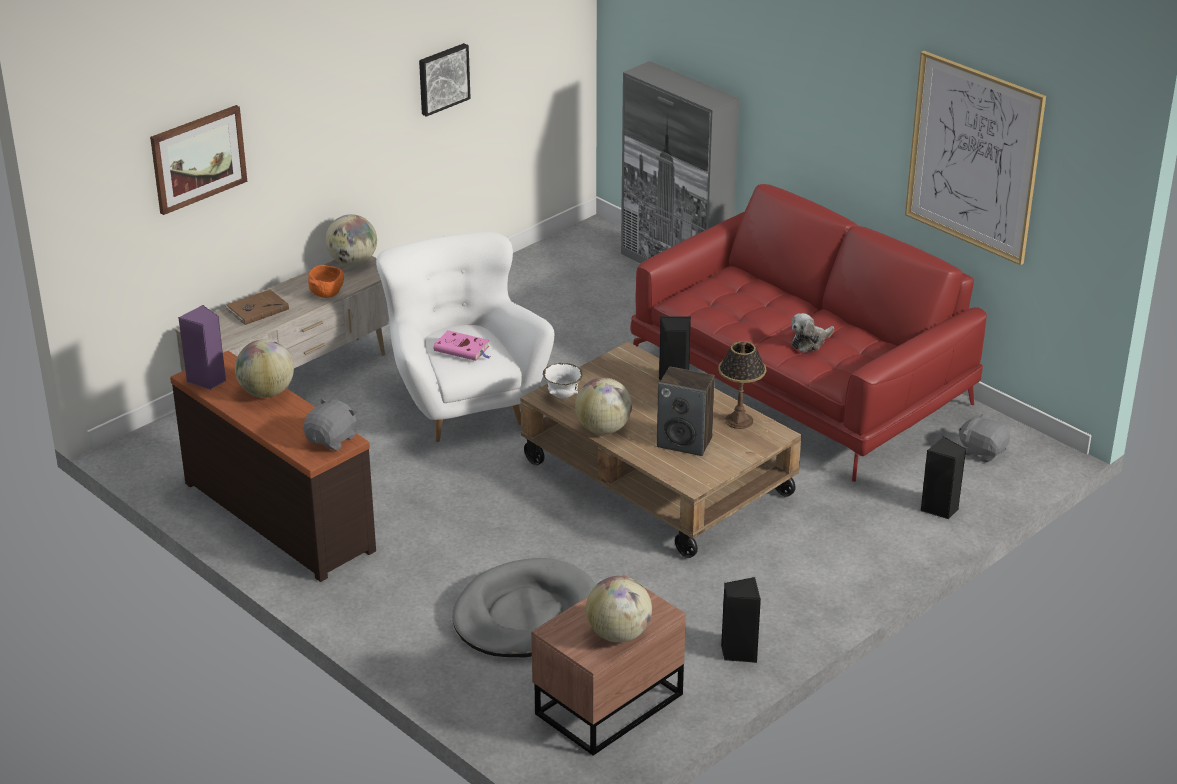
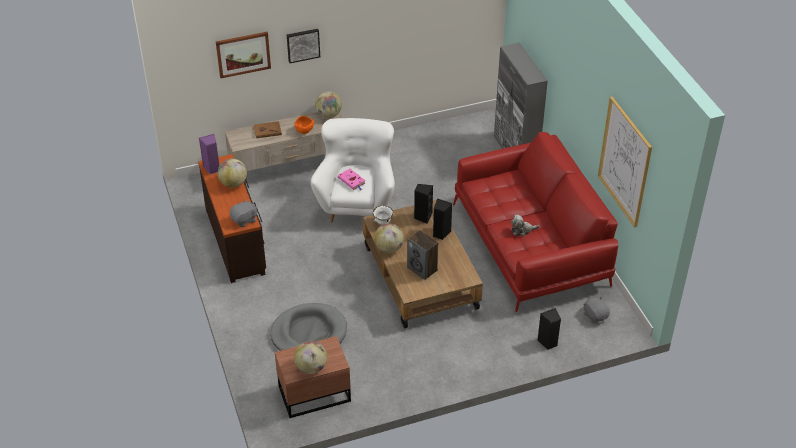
camera: 25 degrees right, 10 degrees up
(442, 78) = (398, 30): picture -> picture (303, 45)
(738, 652) = (392, 388): black speaker -> black speaker (423, 217)
(739, 421) = (458, 265): table lamp -> none

